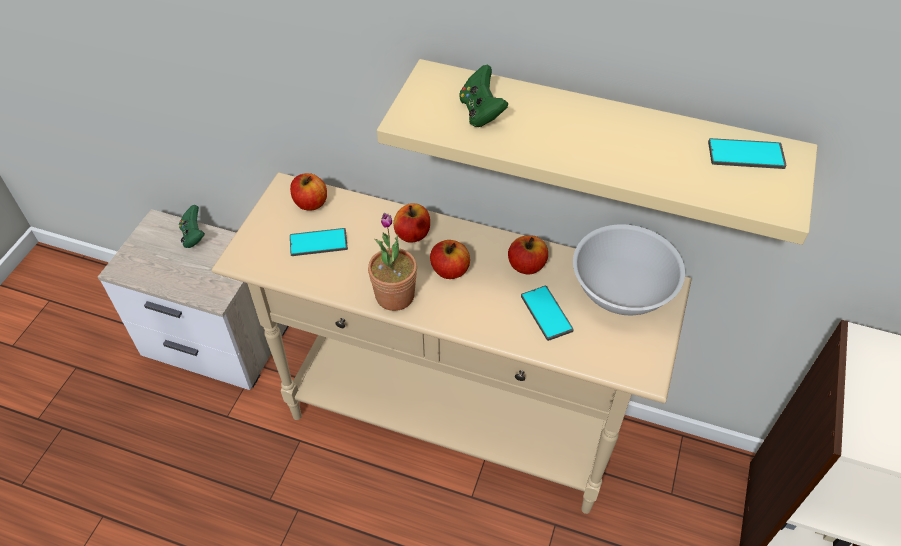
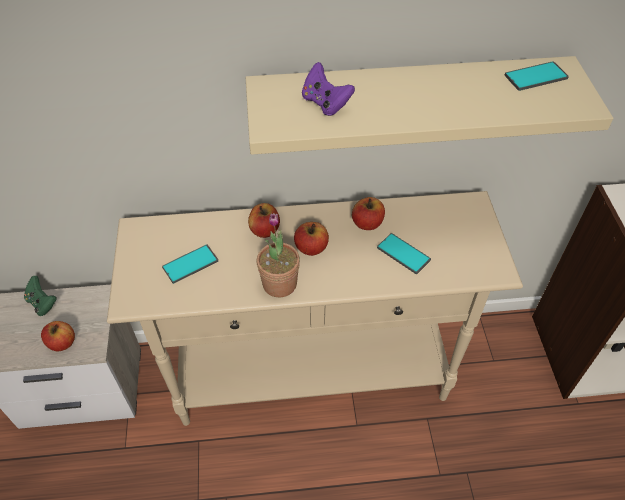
camera: 25 degrees left, 0 degrees up
(310, 203) = (164, 234): apple -> apple (62, 343)
(481, 112) = (325, 103): green game controller -> purple game controller
(622, 291) = (446, 217): white bowl -> none

